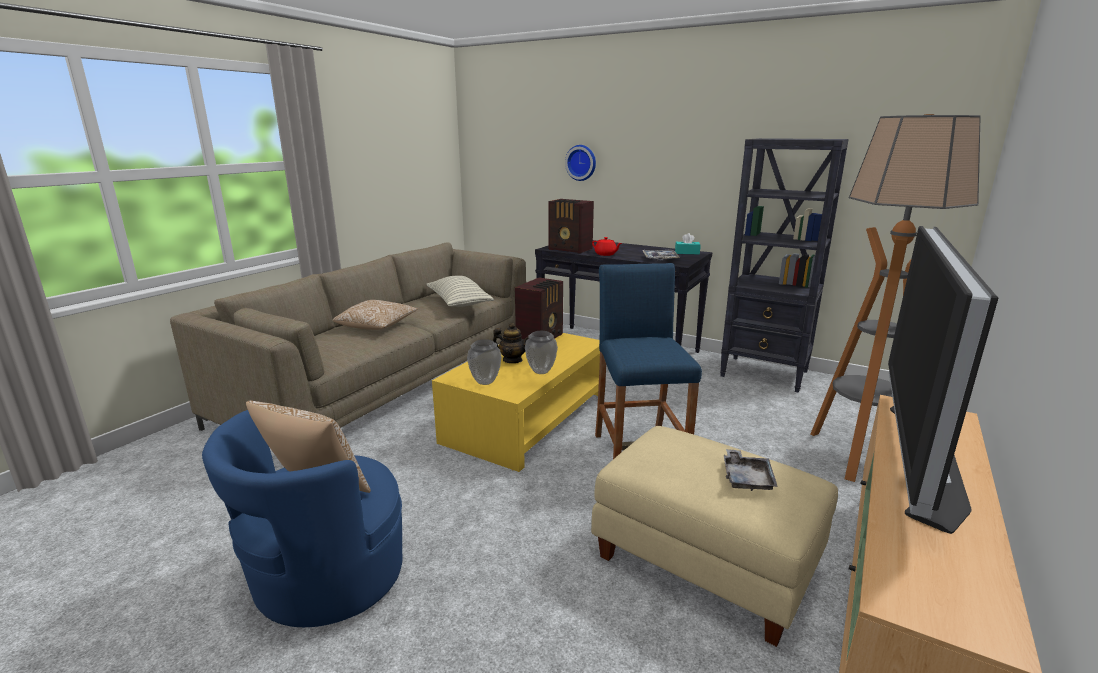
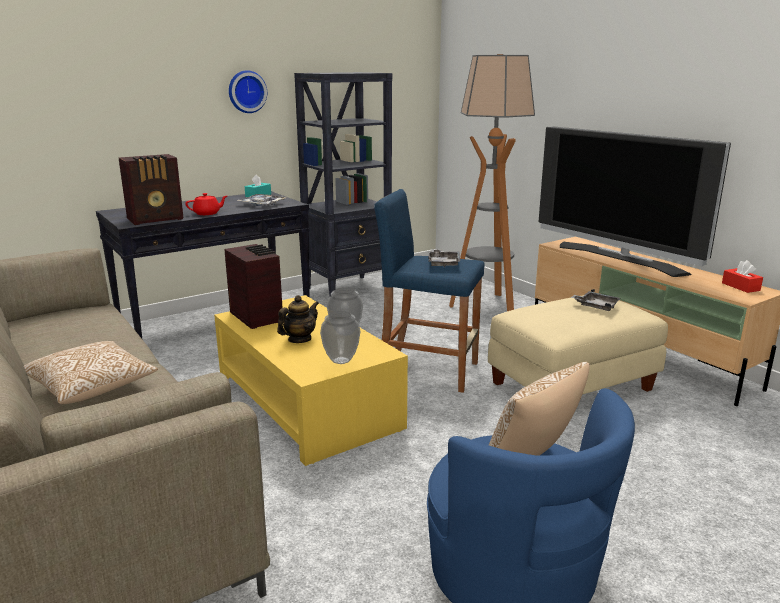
camera: 65 degrees left, 0 degrees up
(459, 303) = (93, 326): pillow -> none
(581, 162) = (90, 109): wall clock -> wall clock (246, 91)
(645, 348) = (443, 263): none -> grey tray
(969, 599) = (740, 287): none -> red tissue box

